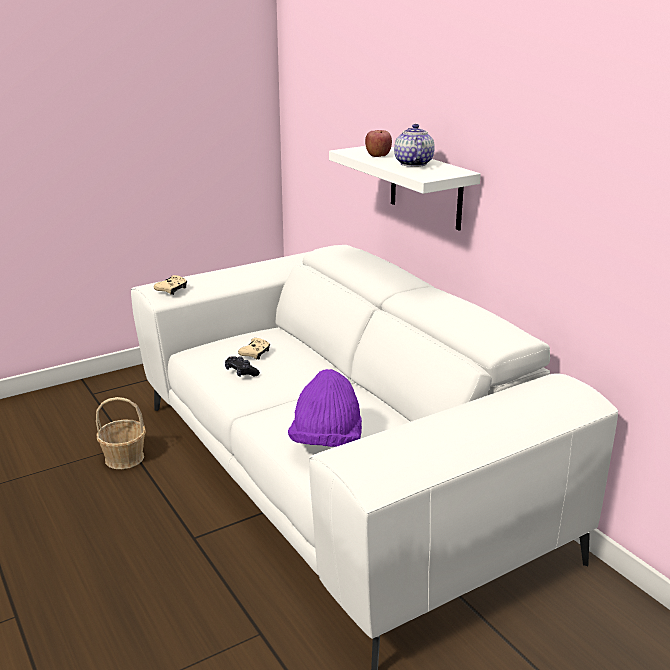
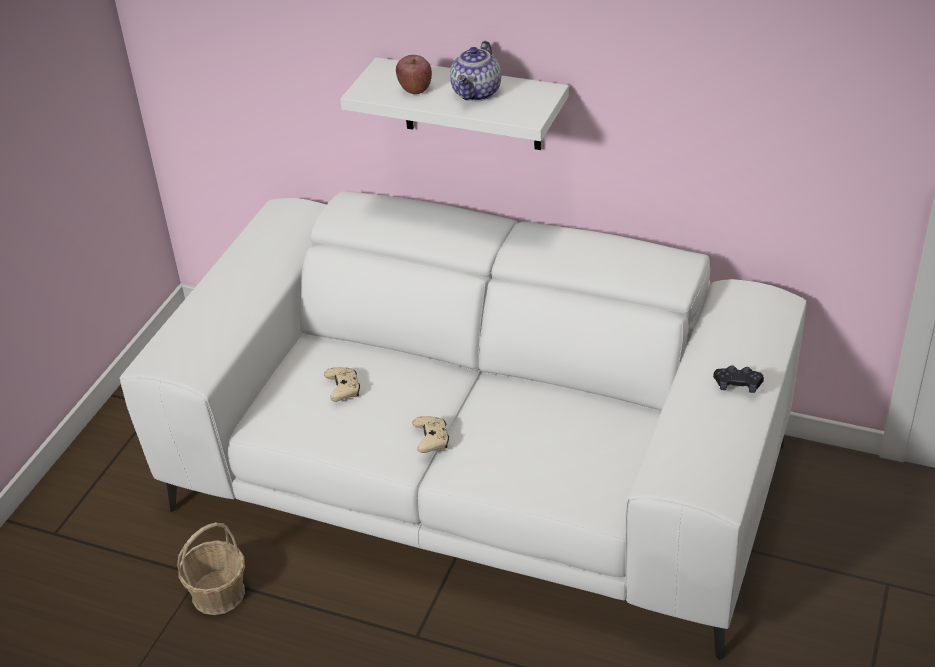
camera: 35 degrees left, 15 degrees up
(172, 290) = (198, 358): beige game controller -> beige game controller (431, 440)
(241, 372) = (361, 423): black game controller -> black game controller (737, 385)
(326, 442) = (558, 464): purple hat -> none
(412, 164) = (477, 93): teapot -> teapot turned 120 degrees counterclockwise

